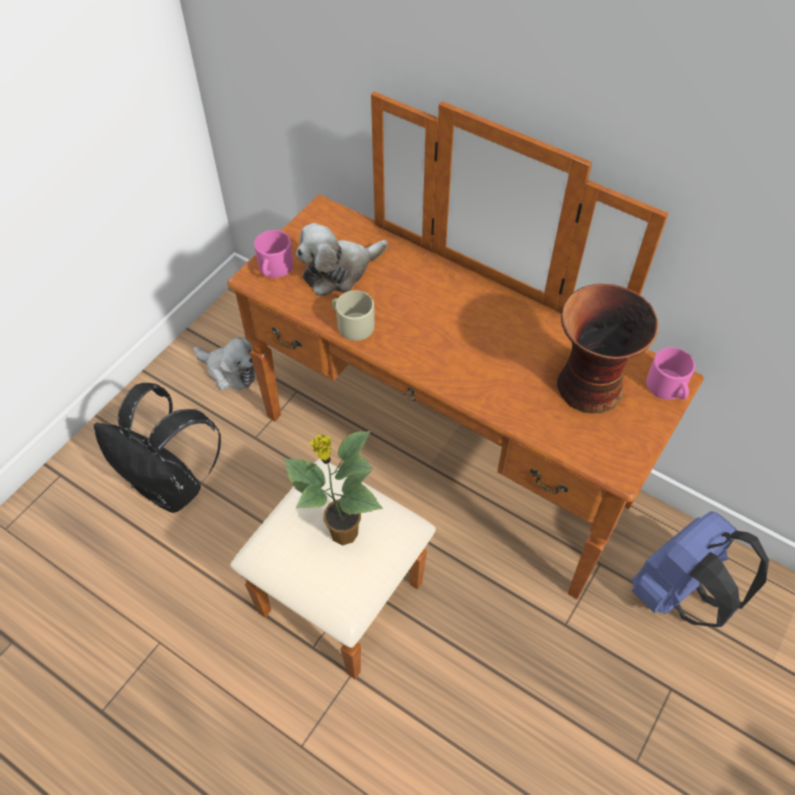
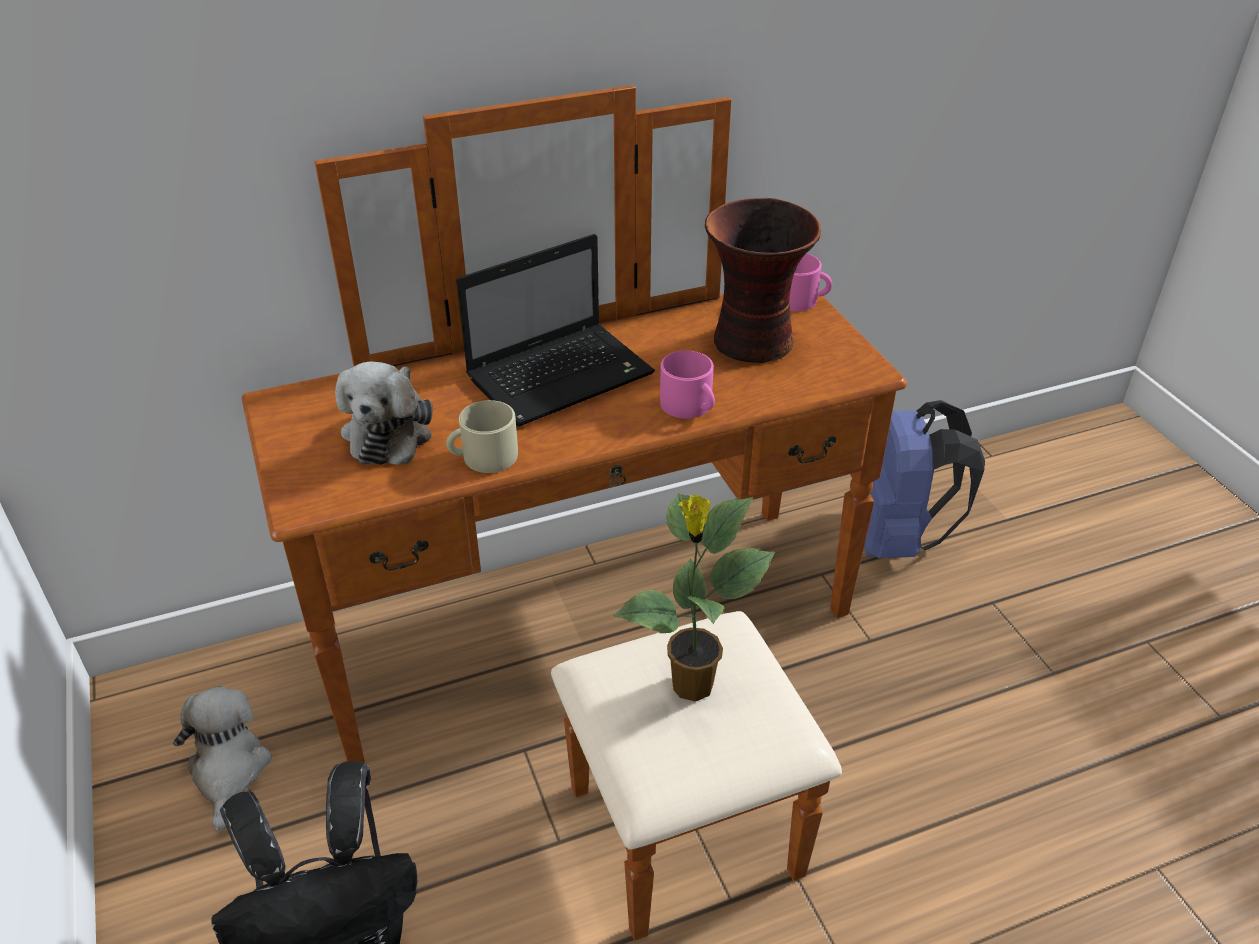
camera: 55 degrees left, 15 degrees down
(230, 371) = (228, 771): plush toy -> plush toy turned 75 degrees counterclockwise
(274, 268) = (311, 481): pink mug -> pink mug (690, 406)
(458, 312) = (562, 375): none -> laptop

